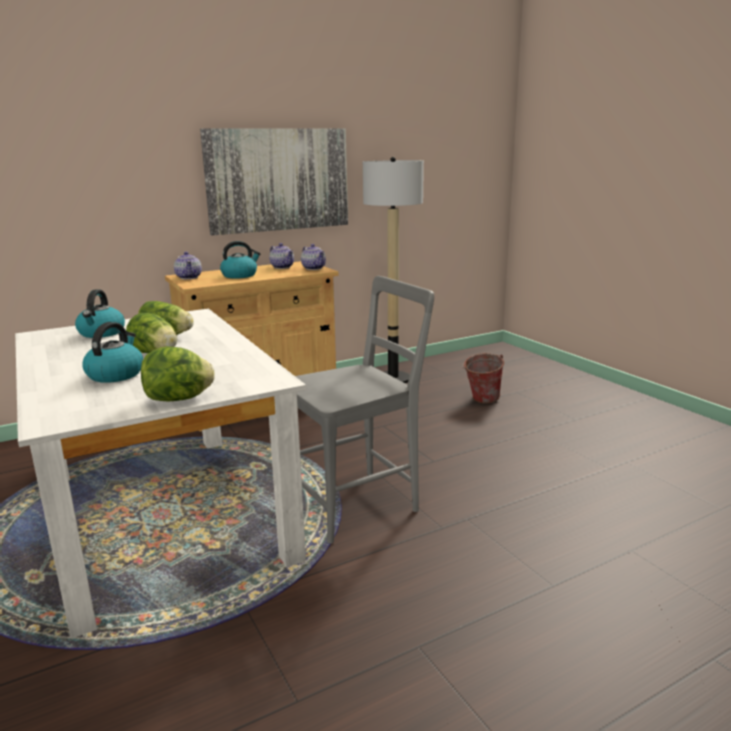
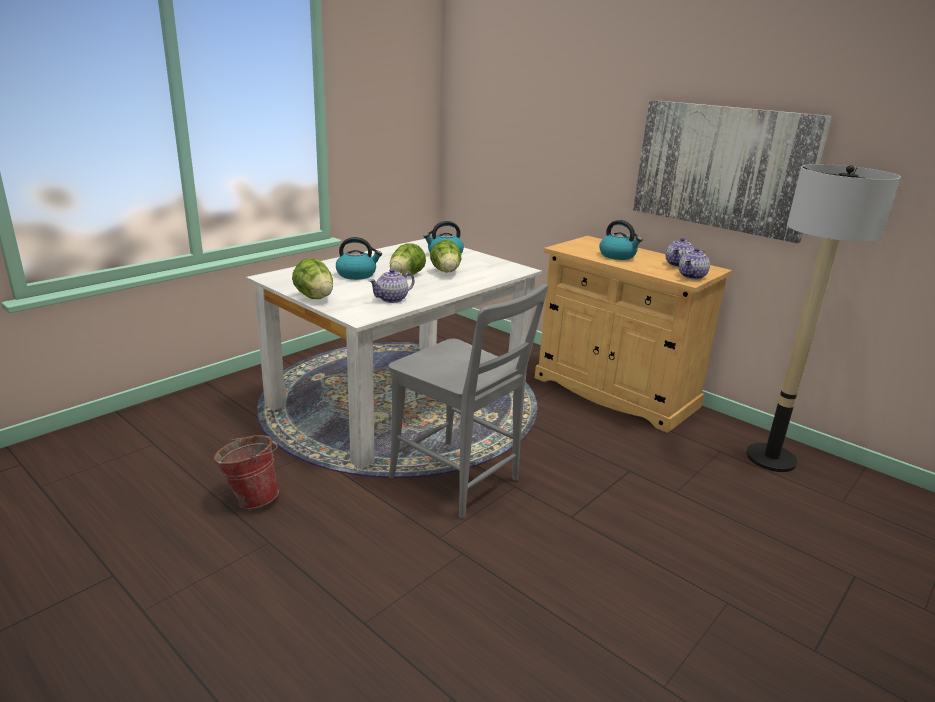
camera: 70 degrees right, 5 degrees up
(189, 277) = (588, 242): teapot -> teapot (392, 299)
(481, 400) = (781, 541): bucket -> bucket (251, 498)

